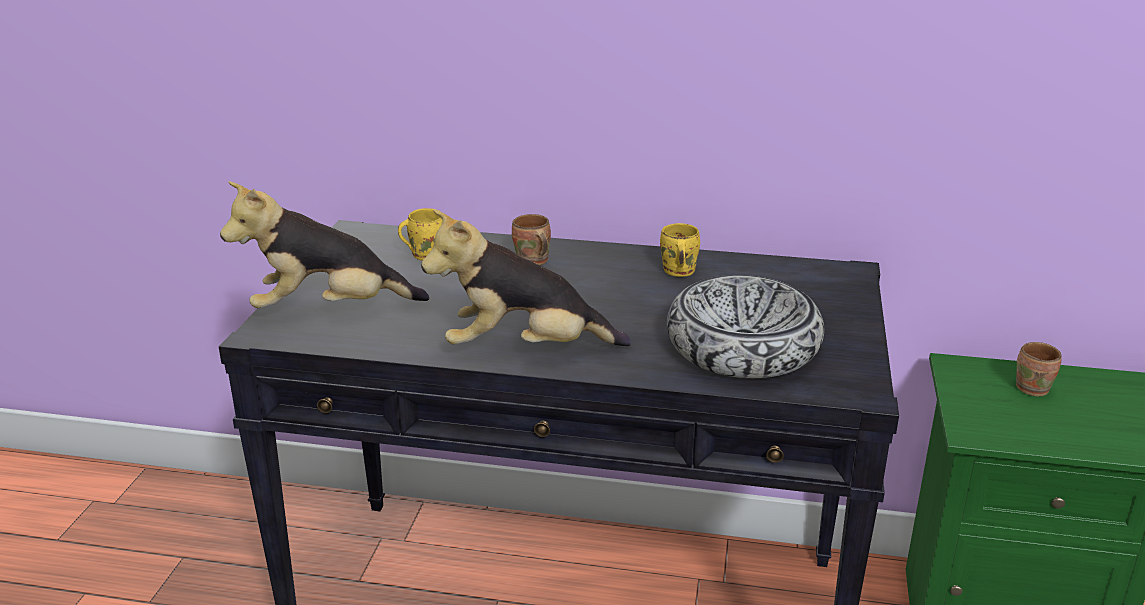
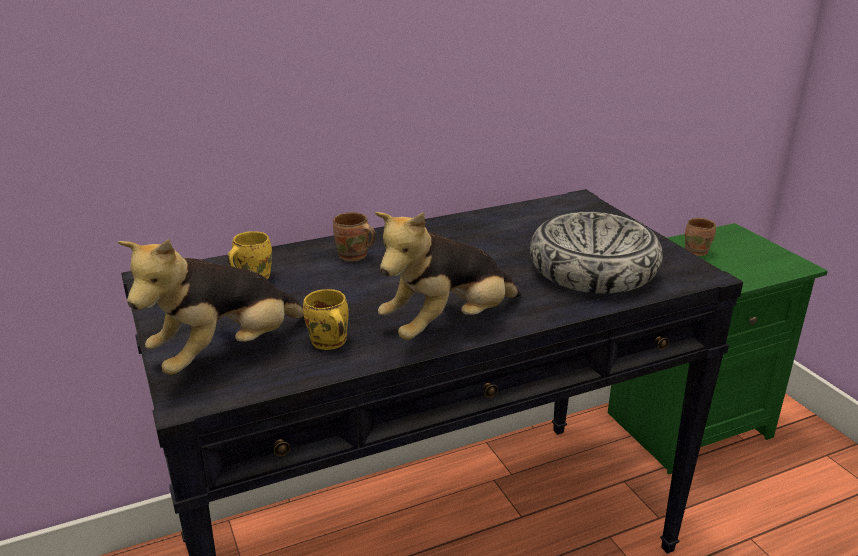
camera: 35 degrees left, 0 degrees up
(677, 272) = (472, 232): yellow mug -> yellow mug (328, 344)

